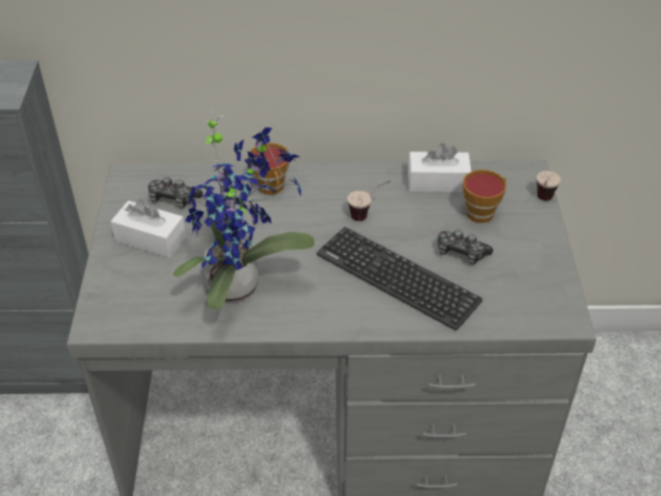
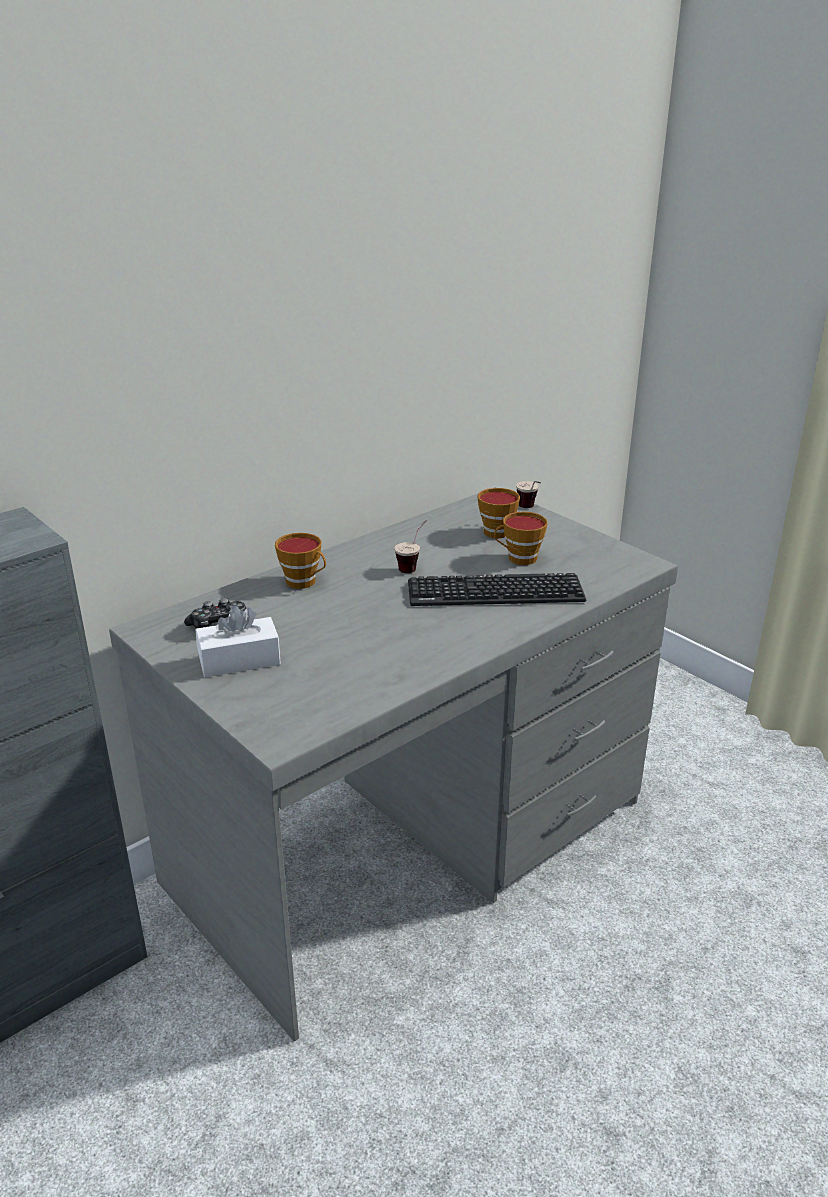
camera: 40 degrees left, 15 degrees down
(239, 285) = (374, 653): potted plant -> none
(438, 181) = (437, 526): white tissue box -> none
(461, 253) = (519, 559): game controller -> cup

